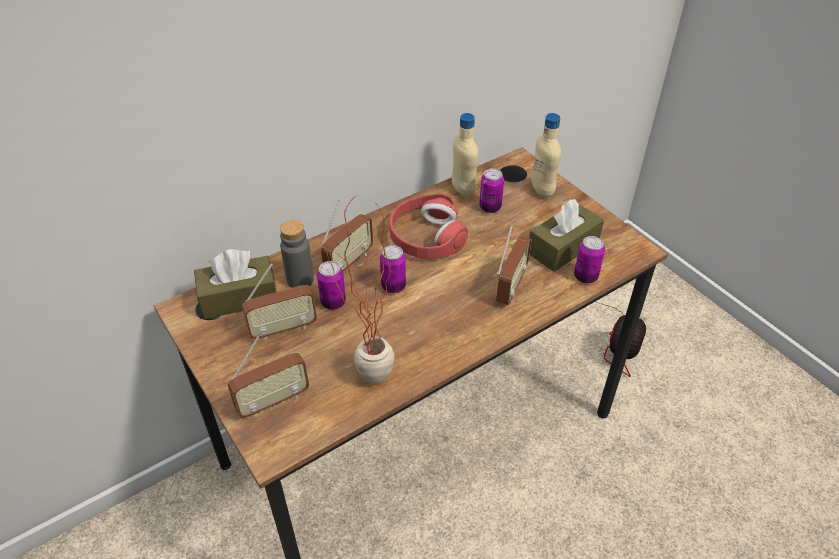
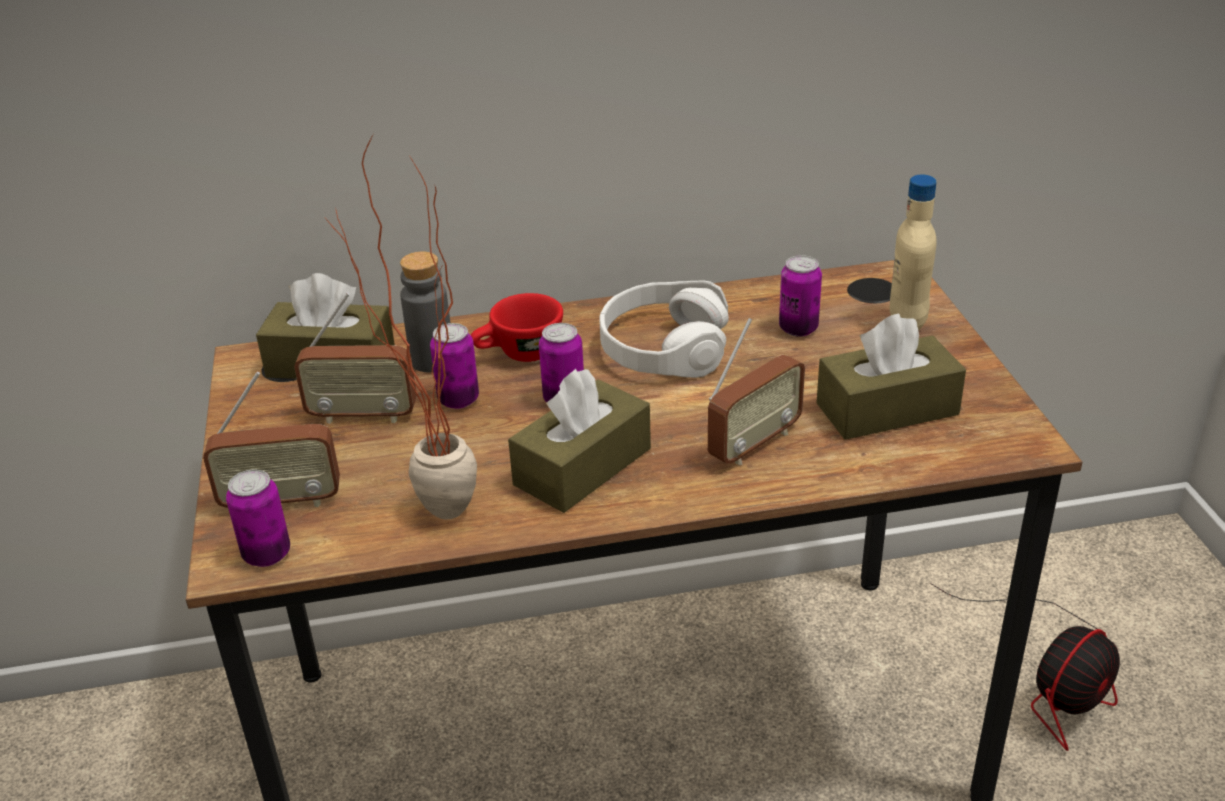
camera: 25 degrees right, 10 degrees down
(349, 262) = (519, 354): radio -> red cup
(426, 237) = (663, 347): red headphones -> white headphones
(431, 327) = (582, 467): none -> brown tissue box
(463, 190) = (770, 296): beige bottle -> none
(585, 277) = (898, 459): can -> can (267, 554)

